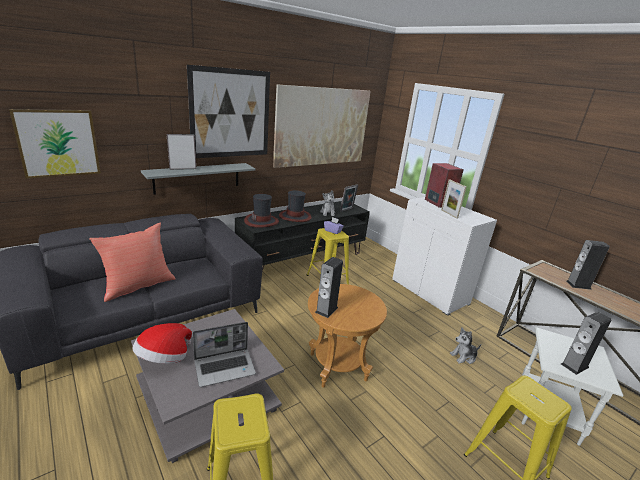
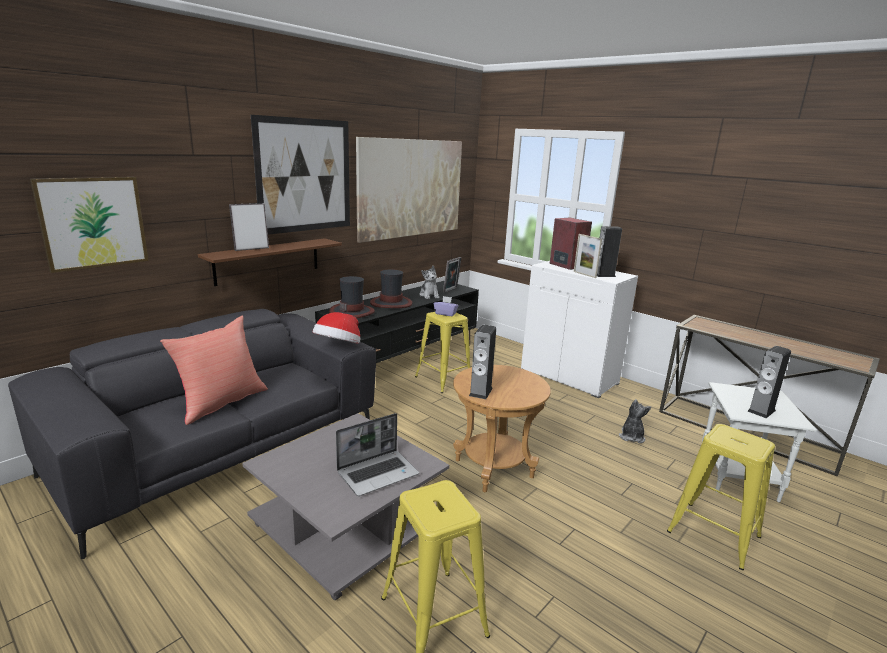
camera: 10 degrees left, 5 degrees down
(164, 358) = (297, 475): hat -> hat (338, 347)
(197, 178) = (268, 261): grey shelf -> brown shelf
(463, 356) = (631, 437): plush toy -> plush toy turned 135 degrees clockwise
(578, 285) = (740, 333): speaker -> speaker (604, 275)

